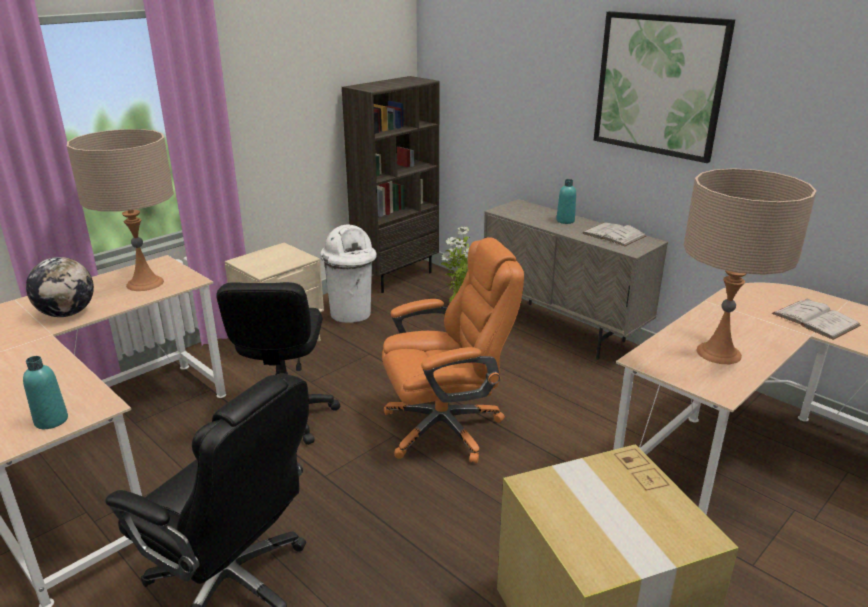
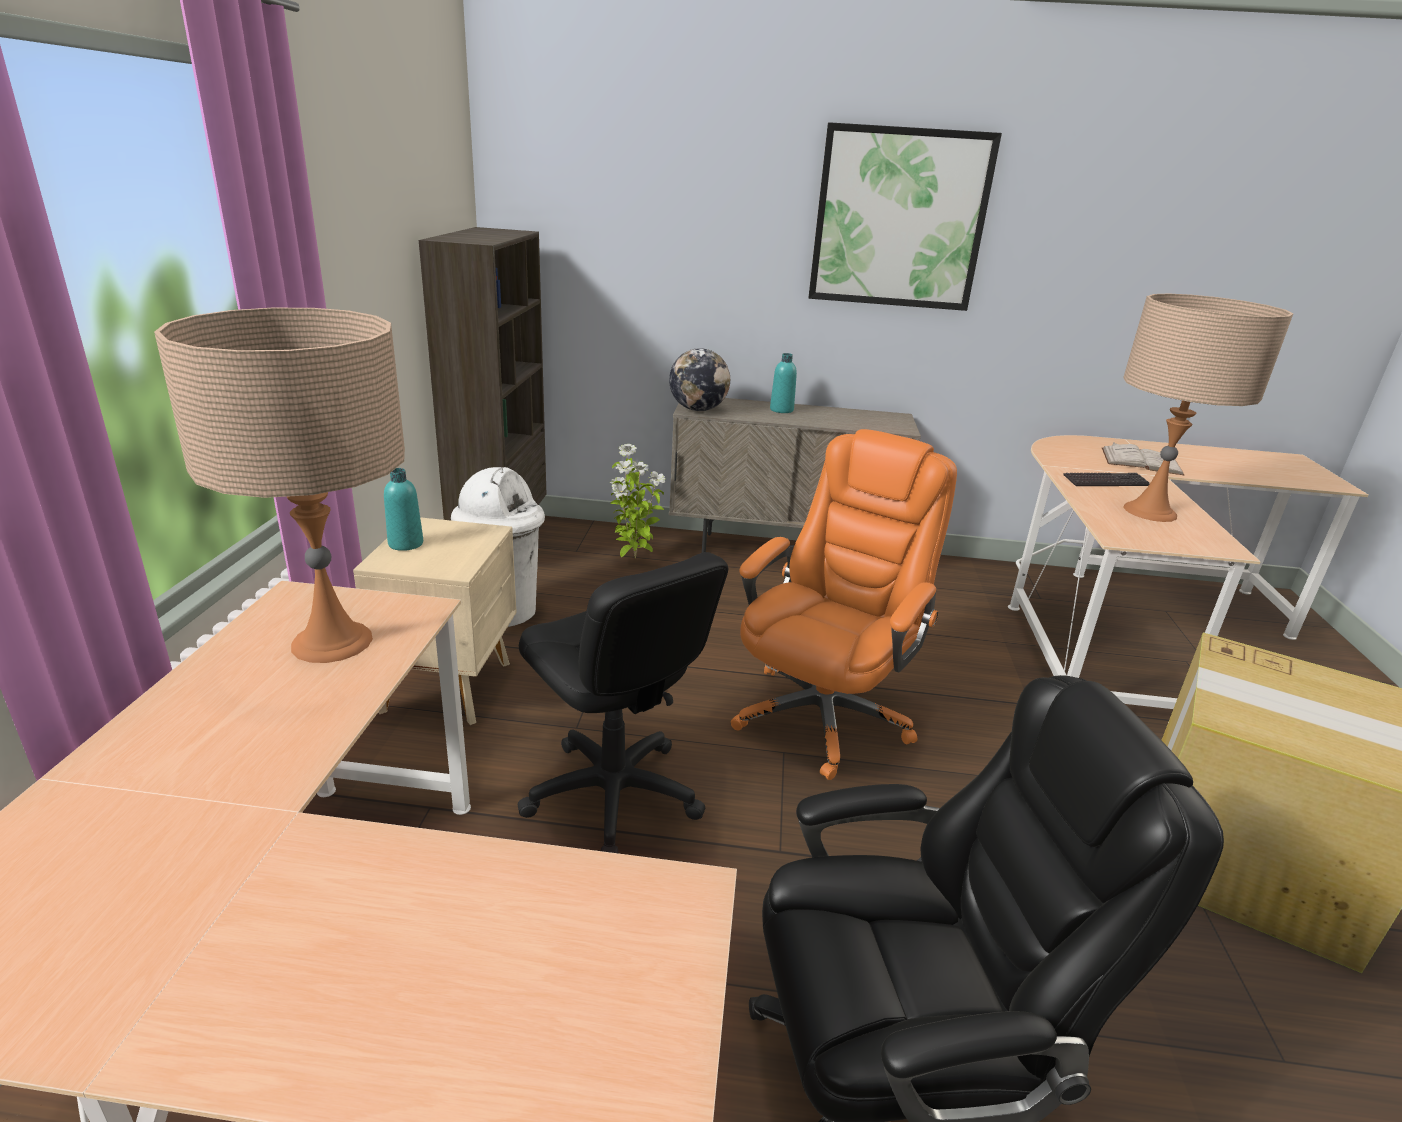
camera: 40 degrees left, 0 degrees up
(51, 420) = (644, 982): turquoise bottle -> turquoise bottle (405, 544)
(67, 313) = (257, 756): globe -> globe (698, 409)
(613, 234) = (854, 416): white book -> none
(733, 324) = (1105, 481): none -> keyboard

